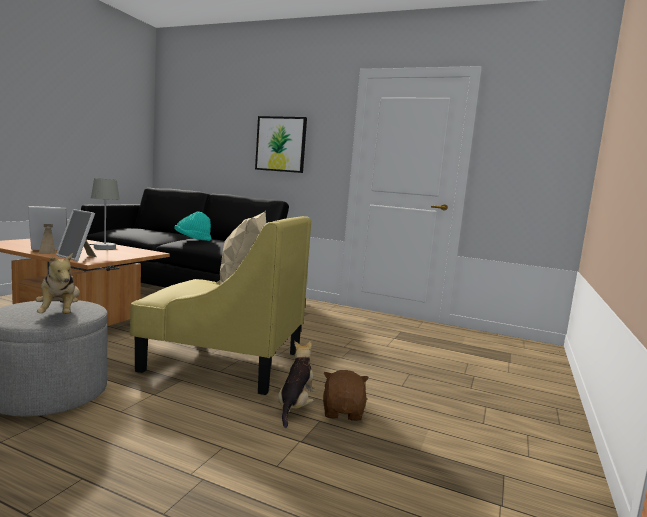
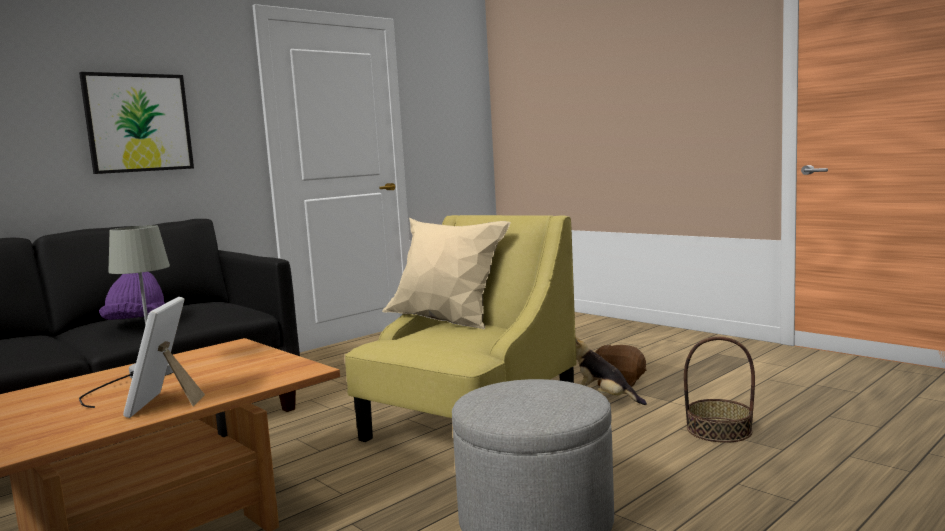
camera: 65 degrees left, 0 degrees up
(60, 314) = (558, 390): plush toy -> none
(78, 257) = (260, 379): picture frame -> none
(192, 240) = (137, 324): turquoise hat -> purple hat
(220, 470) = (719, 430): none -> basket

